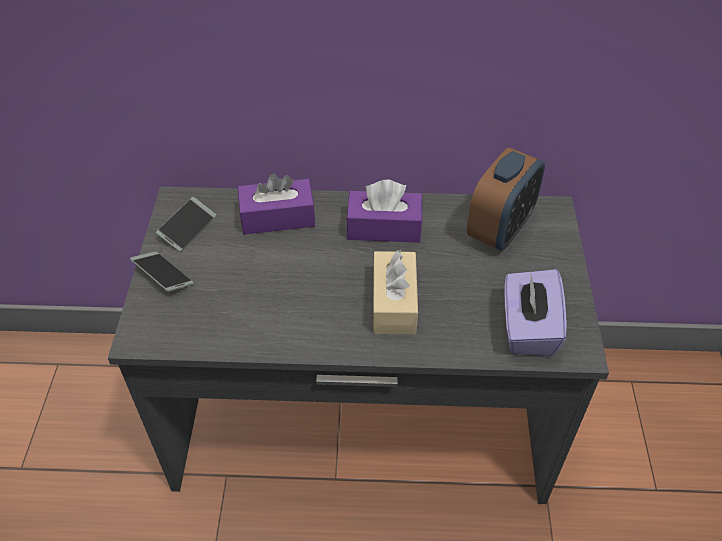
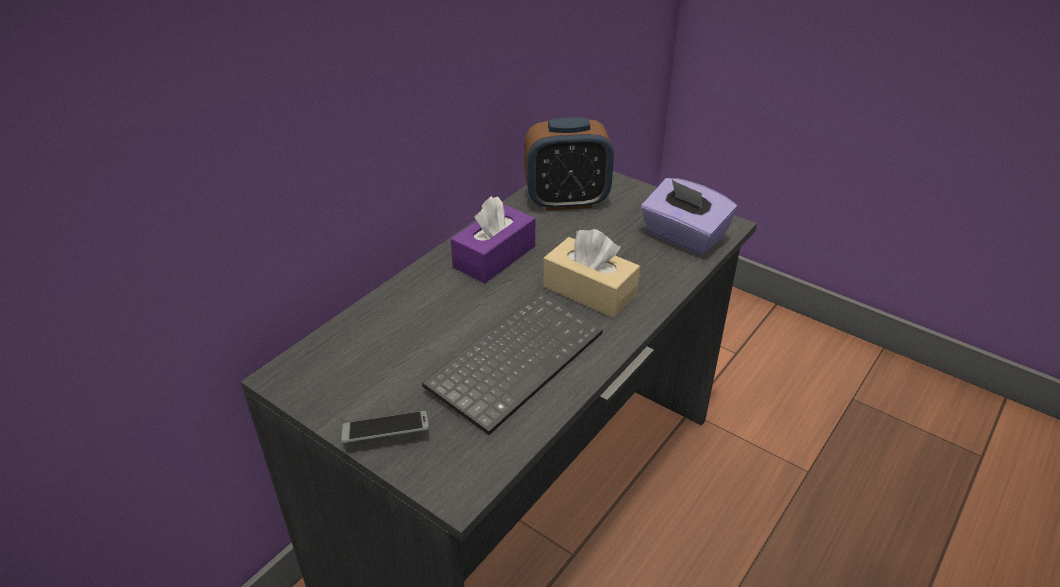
camera: 55 degrees left, 10 degrees down
(187, 228) = (337, 385): phone -> none
(277, 217) = (402, 314): purple tissue box -> none
(280, 300) = (515, 359): none -> keyboard
(500, 229) = (566, 201): alarm clock -> alarm clock turned 105 degrees clockwise

